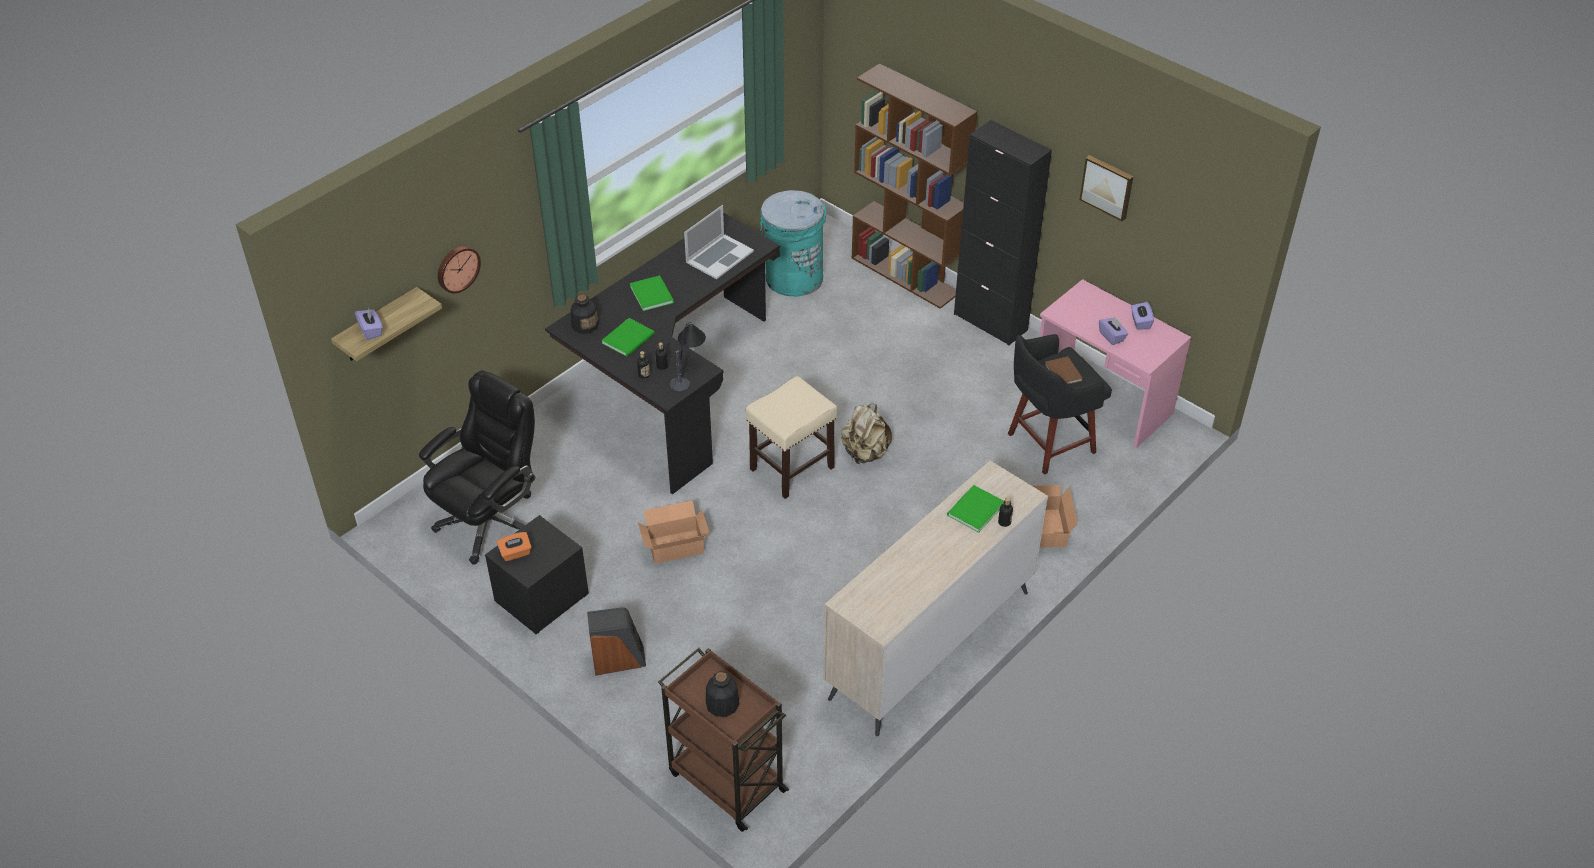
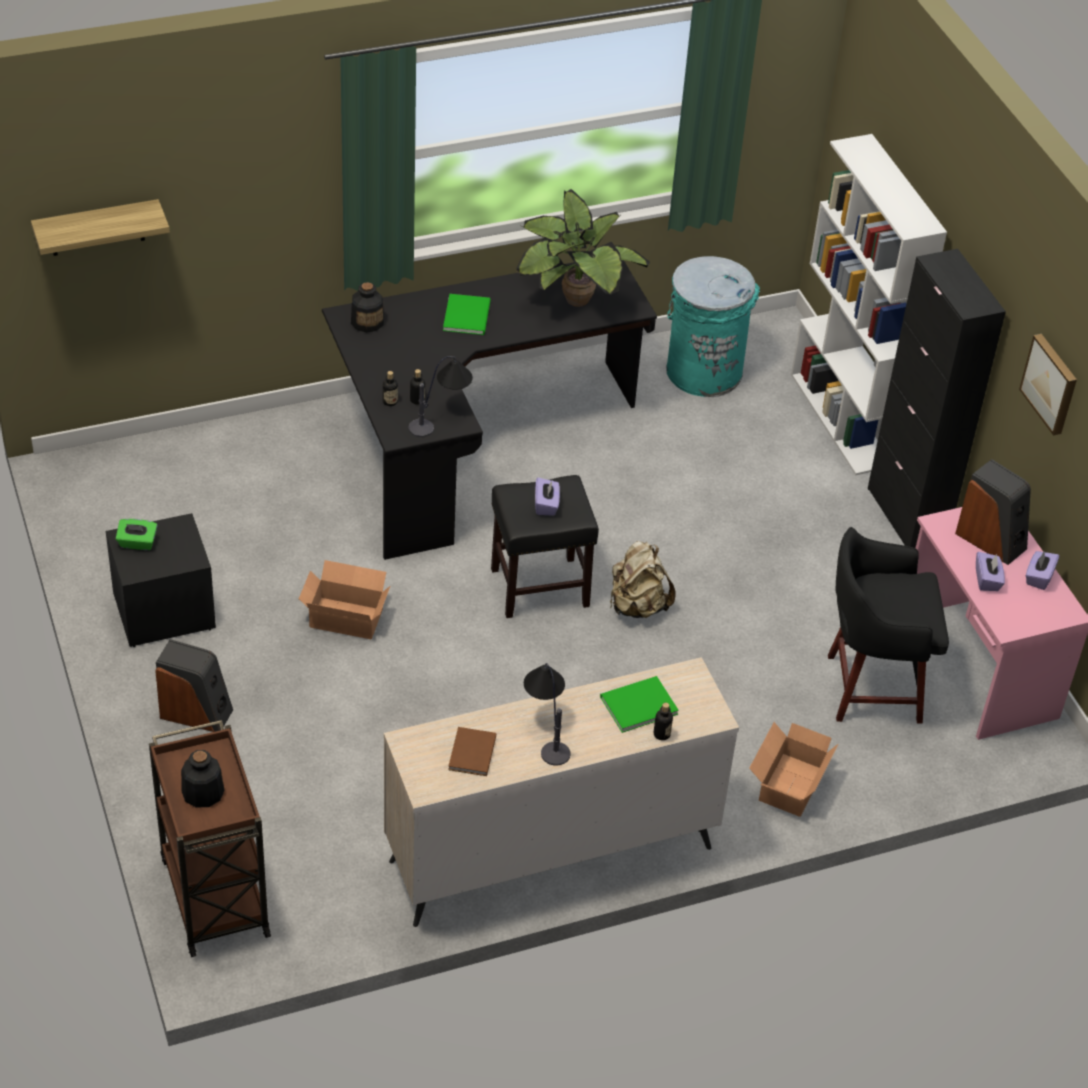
camera: 25 degrees right, 0 degrees up
(371, 330) = (76, 228): purple tissue box -> purple tissue box (546, 505)
(457, 268) = (219, 196): wall clock -> none
(490, 521) = (170, 506): black office chair -> none
(515, 553) = (137, 543): orange tissue box -> green tissue box
(630, 338) = (405, 355): green book -> none
(719, 256) = (575, 302): laptop -> potted plant
(791, 469) = (538, 588): beige stool -> black stool
(906, 275) = (843, 420): brown bookcase -> white bookcase
(930, 553) = (546, 731): none -> table lamp
(1063, 373) = (896, 600): brown book -> brown book (471, 754)
(1095, 310) = (991, 540): none -> speaker

